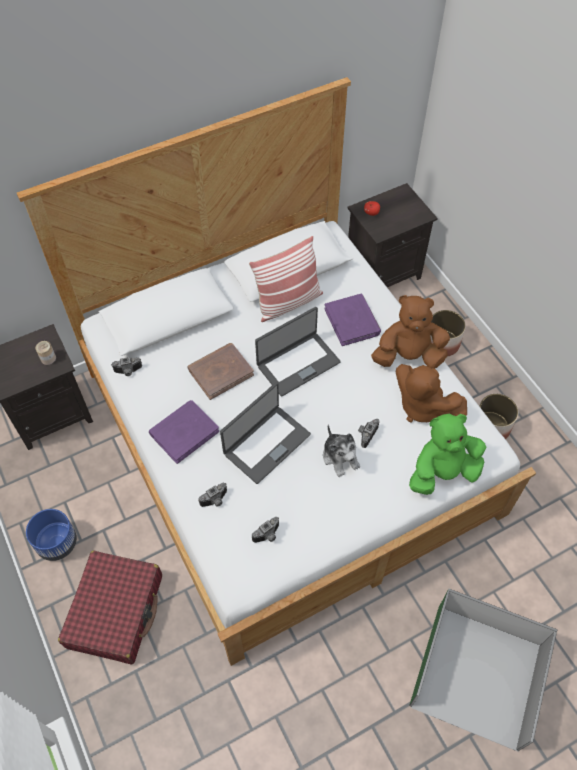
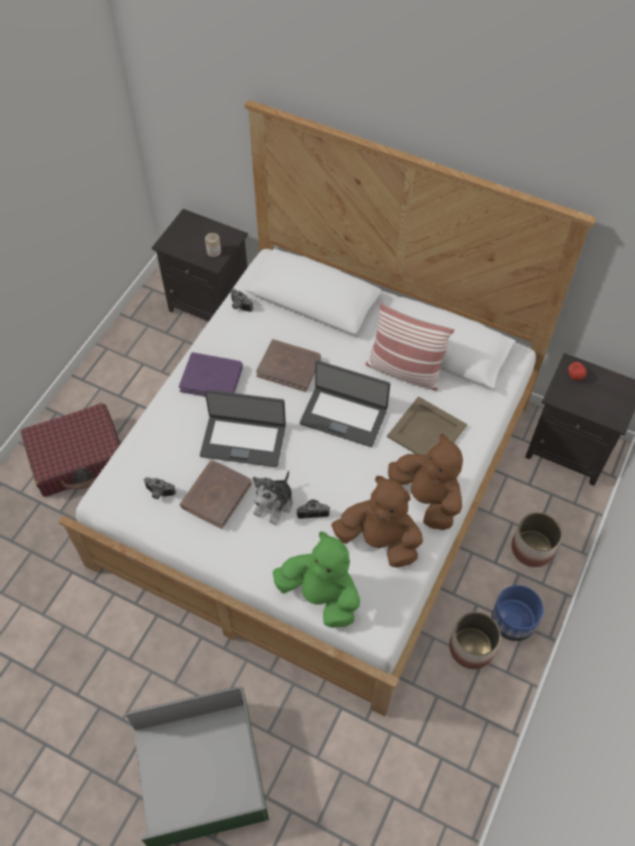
camera: 55 degrees right, 0 degrees up
(57, 543) = (106, 382): blue planter -> blue planter (512, 621)
(216, 501) = (166, 438): camera -> none
(303, 493) = (216, 495): none -> brown book
(352, 321) = (426, 431): purple book -> beige tray
(422, 406) = (379, 540): brown plush toy -> brown plush toy turned 105 degrees clockwise

